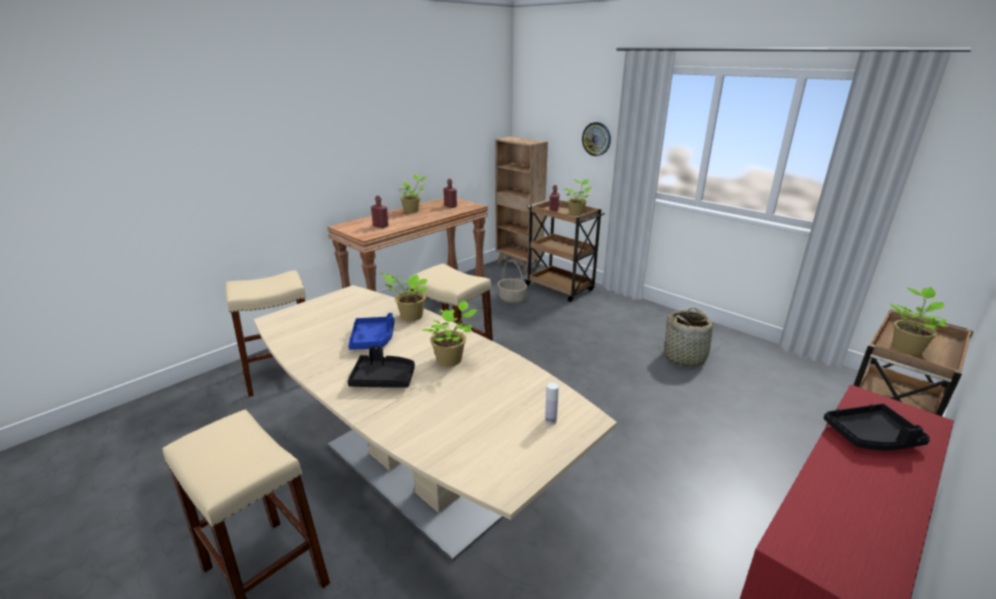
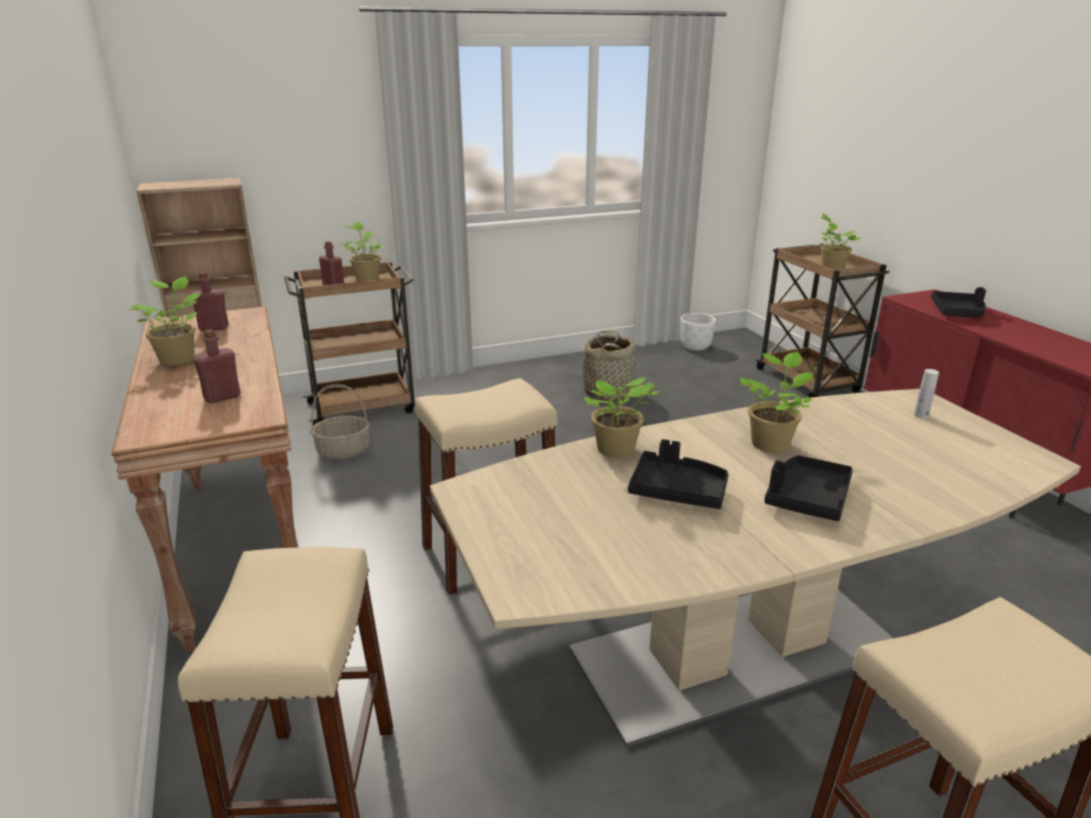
camera: 65 degrees left, 0 degrees up
(373, 339) = (677, 491): blue tray -> black tray
(596, 139) = (335, 157): wall clock -> none
(835, 378) = (695, 347): none -> white planter

